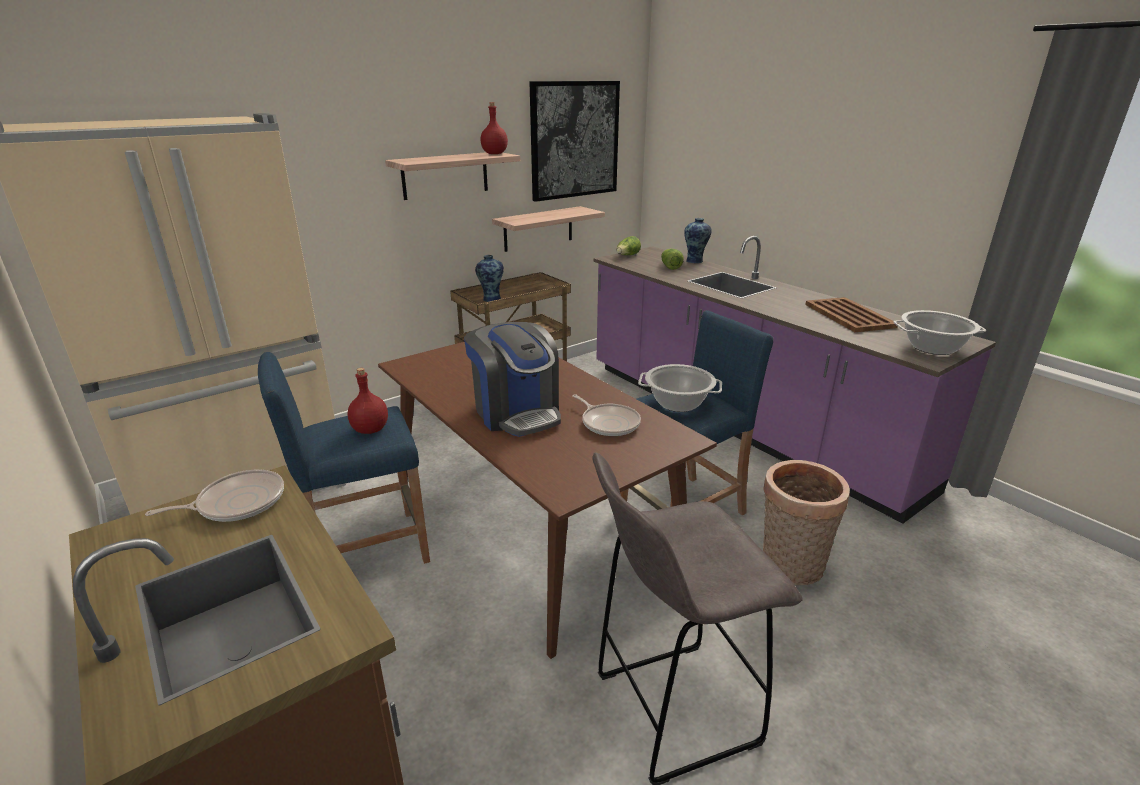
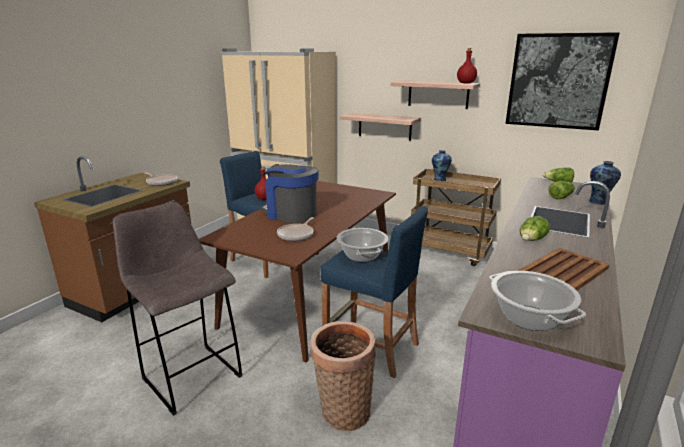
camera: 65 degrees right, 5 degrees down
(516, 412) = (290, 214): coffee machine -> coffee machine turned 90 degrees clockwise
(538, 229) = (508, 145): shelf -> shelf (384, 126)
(776, 305) = (531, 240): none -> lettuce

